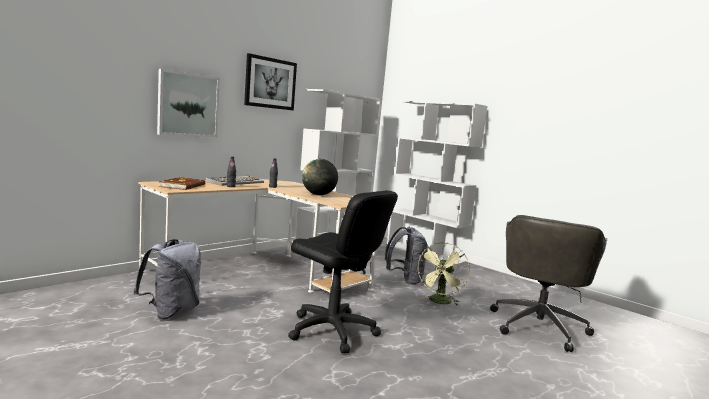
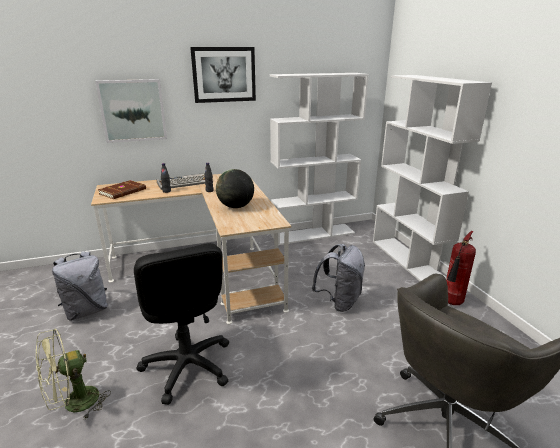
camera: 30 degrees right, 15 degrees up
(440, 302) = (347, 346): green fan -> green fan (74, 404)
(479, 273) = (451, 303): none -> fire extinguisher

